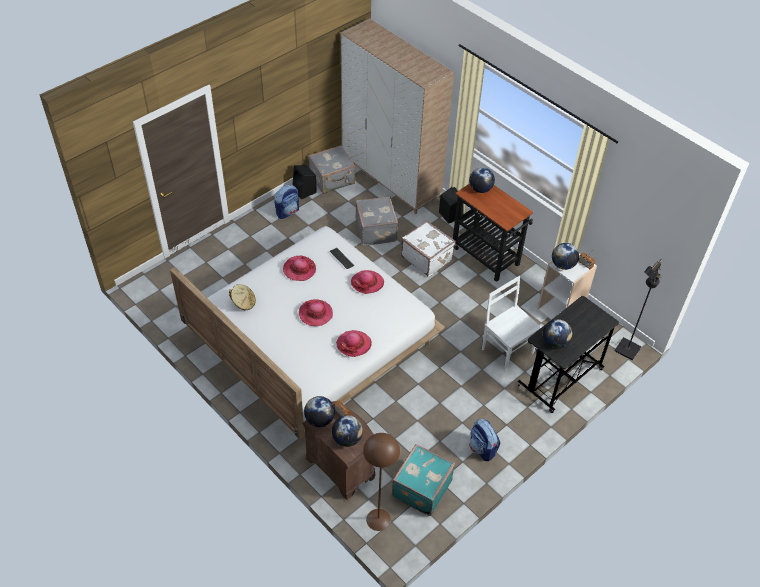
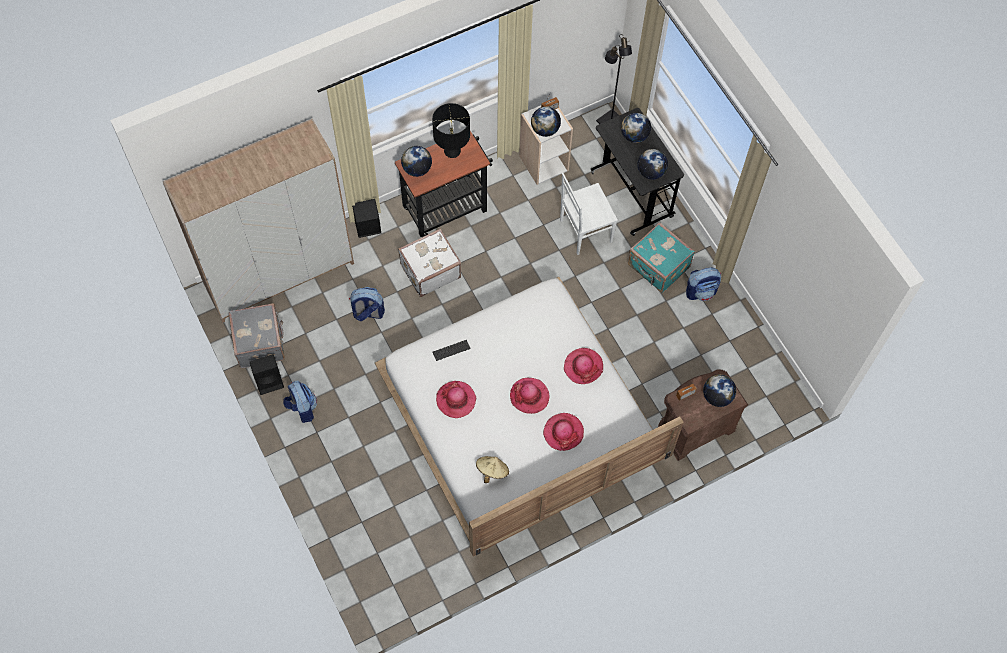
camera: 75 degrees left, 15 degrees up
(319, 420) = (688, 418): globe -> globe (634, 136)
(367, 283) = (497, 332): hat -> hat (563, 432)
(377, 230) = (368, 313): grey suitcase -> backpack
(378, 519) = (761, 408): brown floor lamp -> none
(420, 488) = (734, 360): turquoise suitcase -> turquoise suitcase (658, 267)
(506, 206) = (452, 152): none -> black table lamp

